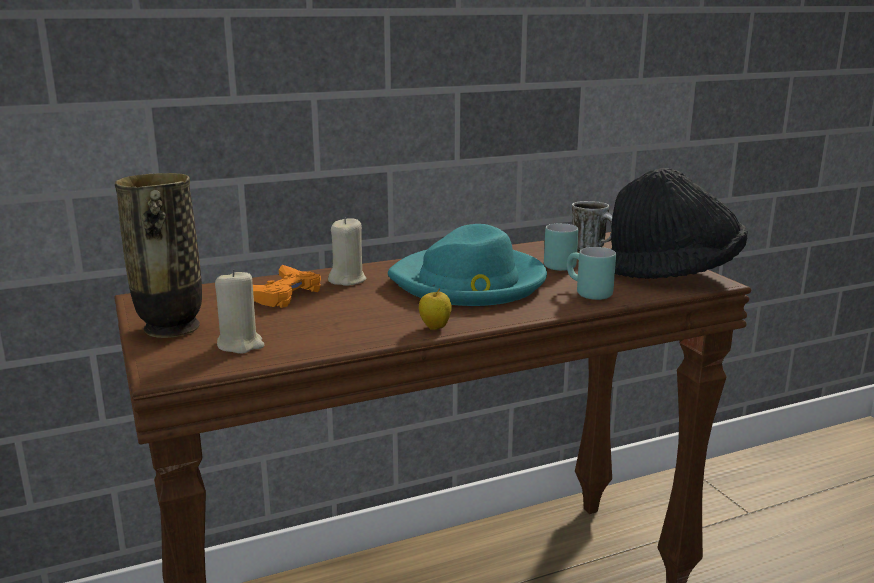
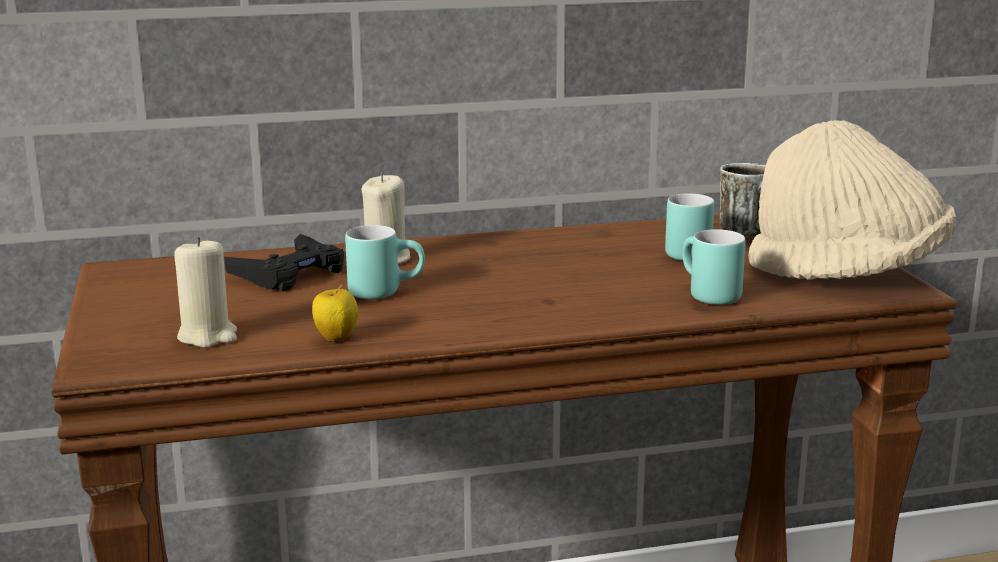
camera: 10 degrees right, 0 degrees up
(171, 329) = (131, 310): vase -> none
(281, 294) = (290, 273): orange game controller -> black game controller
(359, 303) = (385, 291): none -> turquoise mug
(435, 327) = (470, 329): apple -> apple (336, 338)
(469, 282) = (549, 271): turquoise hat -> none
(672, 274) = (847, 274): black hat -> beige hat

